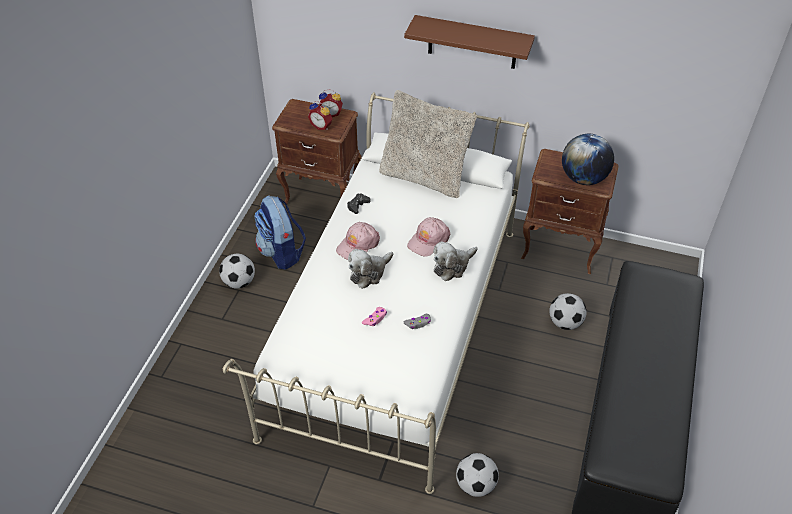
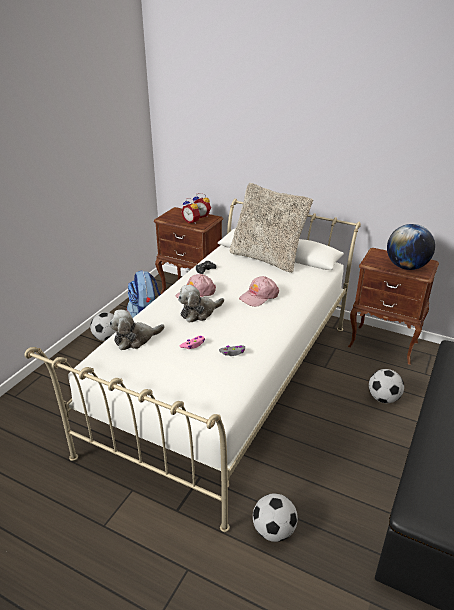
camera: 10 degrees right, 15 degrees down
(452, 266) = (276, 315): plush toy -> plush toy (135, 339)
(472, 42) = (315, 148): brown shelf -> none

